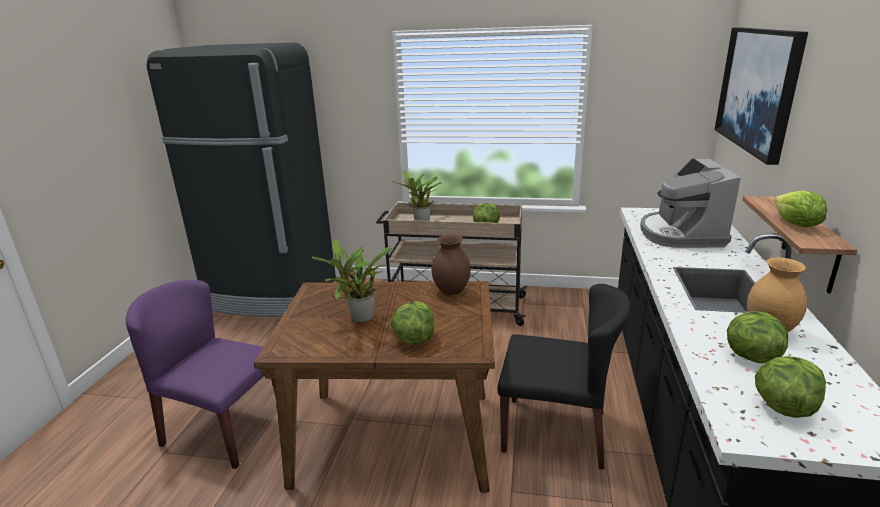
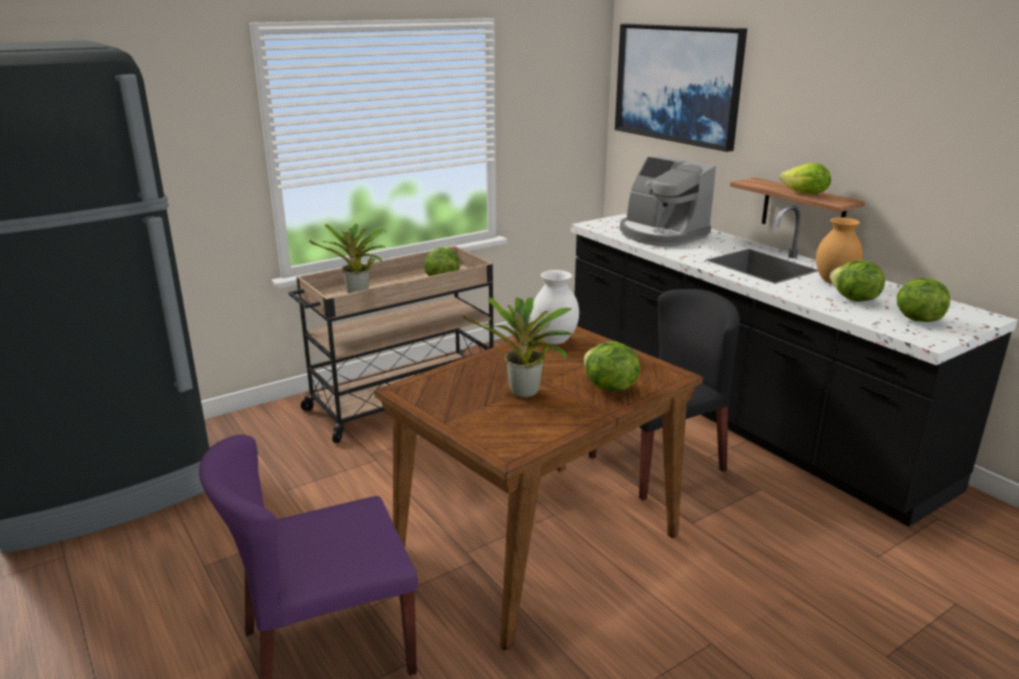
camera: 45 degrees left, 0 degrees up
(452, 292) = (555, 340): brown vase -> white vase

